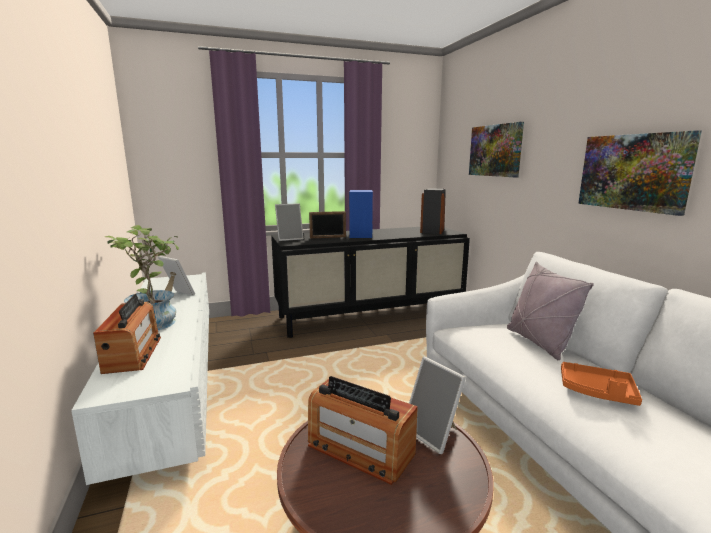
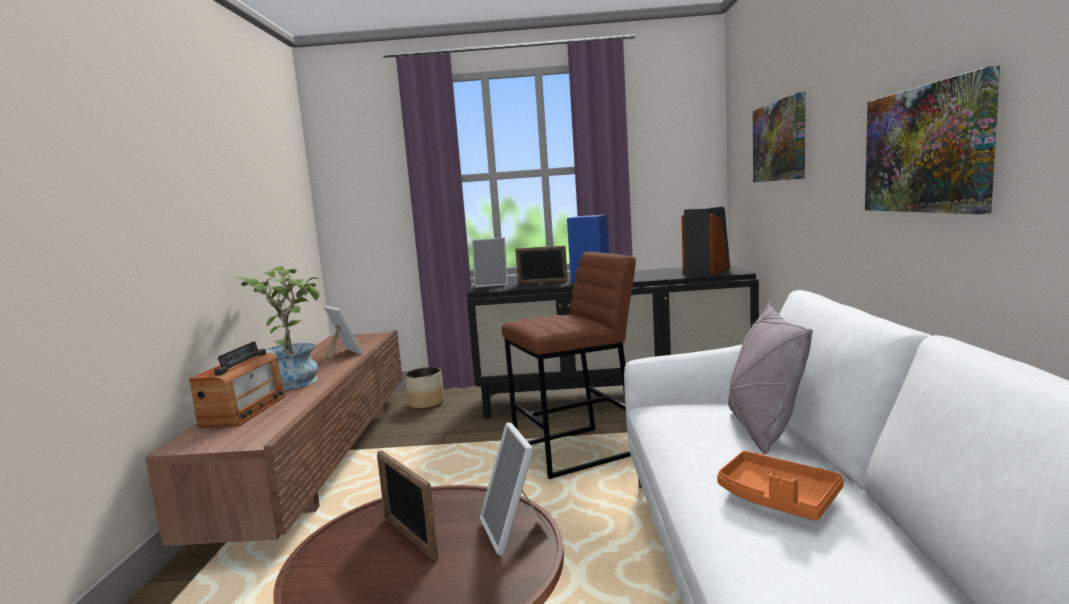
camera: 20 degrees right, 5 degrees down
(171, 381) = (320, 457): white tv stand -> brown tv stand
(233, 328) = (426, 403): none -> planter
(360, 449) = (409, 537): radio -> picture frame
(372, 358) = (576, 451): none -> brown stool

